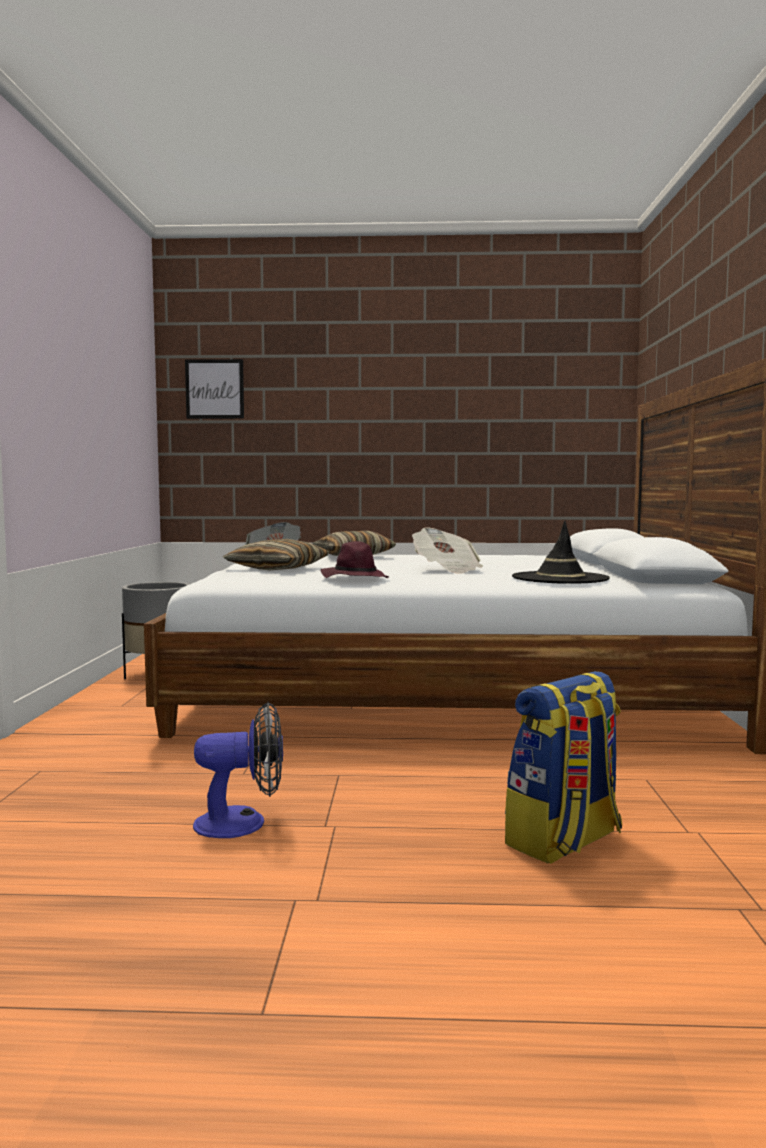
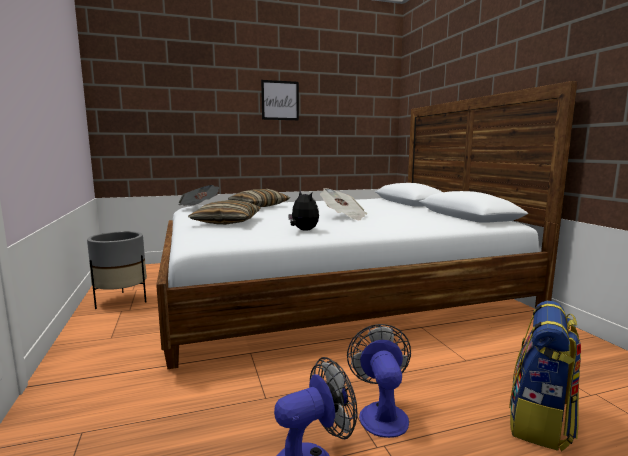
camera: 20 degrees left, 5 degrees up
(214, 389) = (131, 86): picture -> picture (280, 100)
(354, 578) = (303, 230): purple hat -> plush toy
(364, 803) = (381, 413): none -> fan
(560, 578) = (428, 221): black hat -> none

